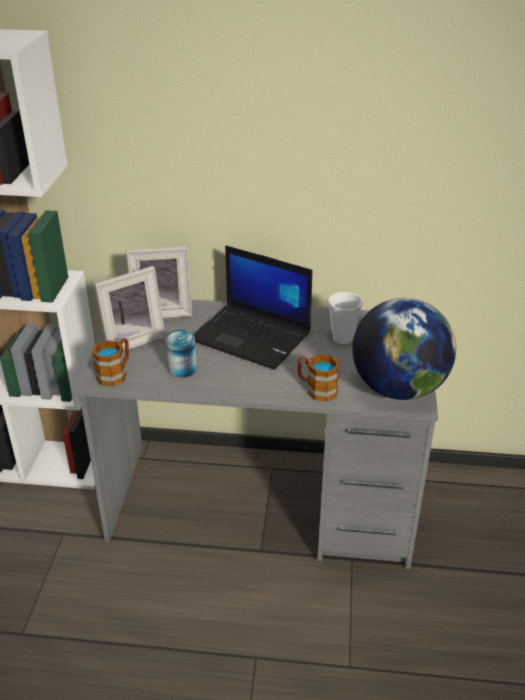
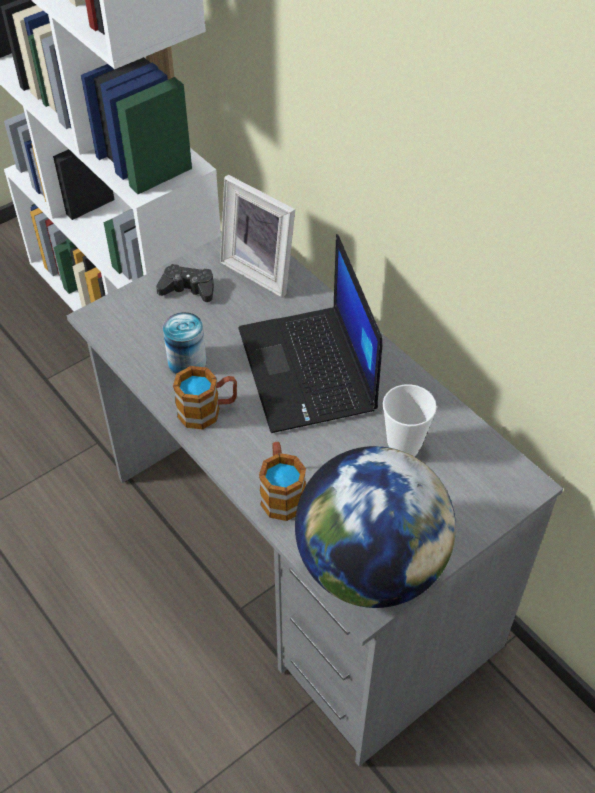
camera: 45 degrees right, 15 degrees up
(115, 373) = (124, 321): mug -> mug (208, 411)
(132, 340) = (188, 289): picture frame -> black game controller

